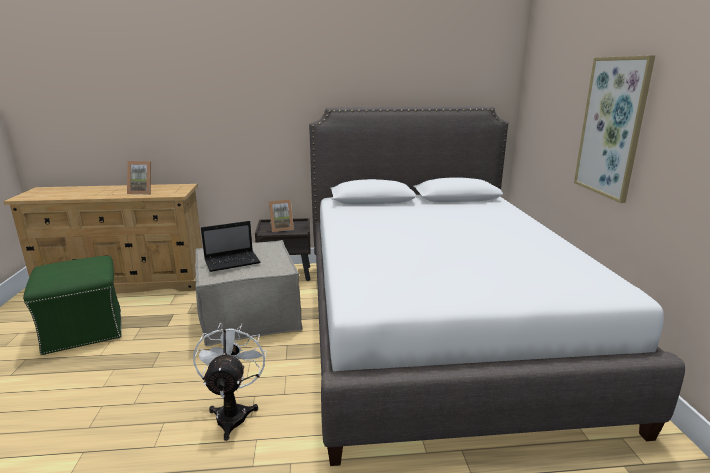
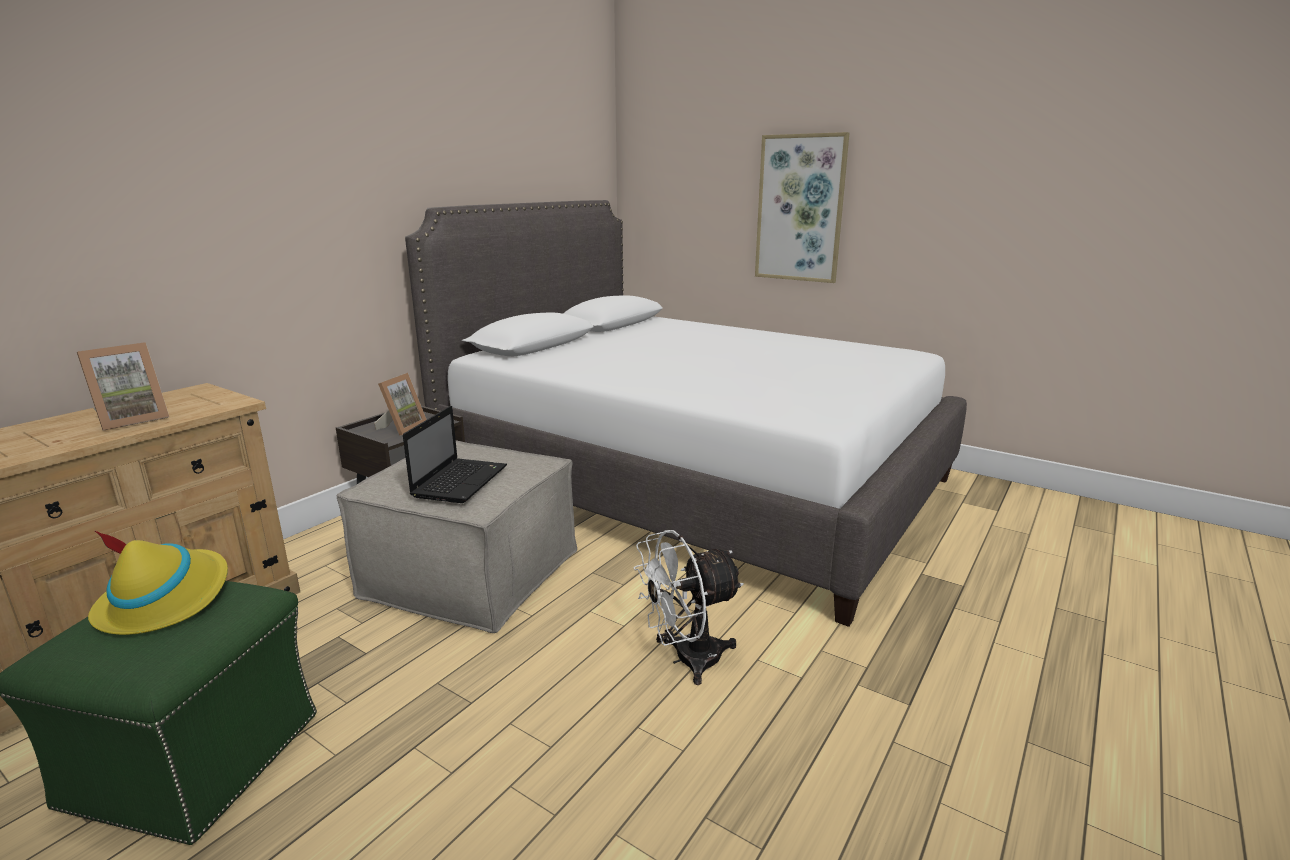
camera: 50 degrees left, 0 degrees up
(84, 264) = (166, 600): none -> yellow hat
(233, 413) = (686, 660): white fan -> white fan turned 60 degrees counterclockwise

